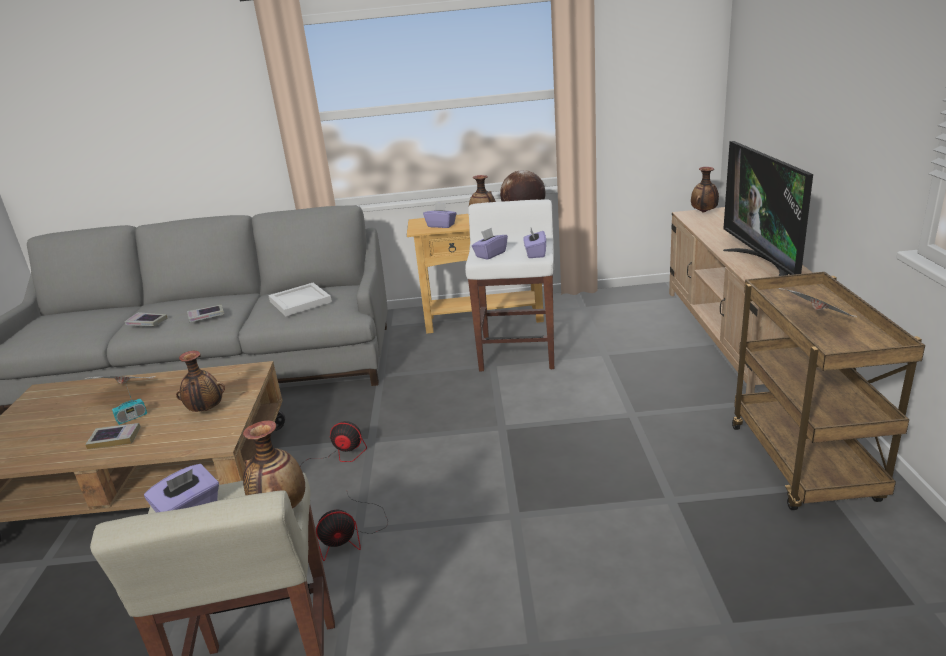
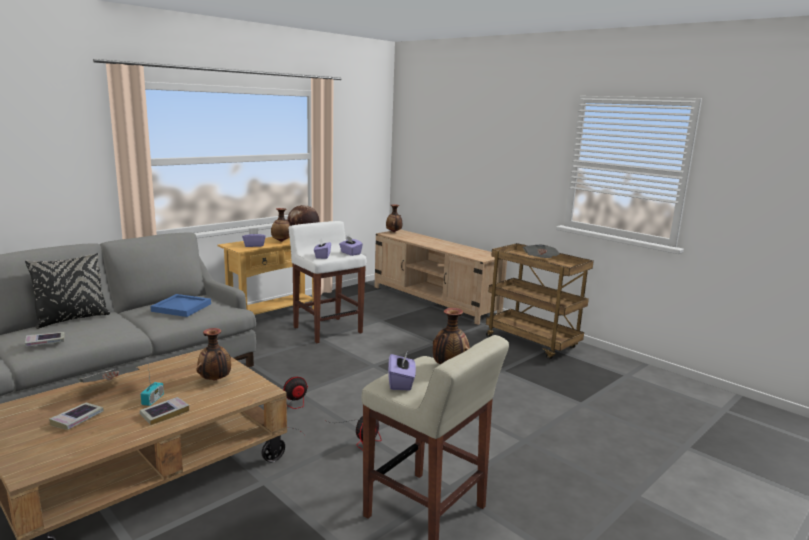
camera: 45 degrees left, 10 degrees down
(204, 298) = (72, 319): none -> black pillow
(206, 316) = (107, 328): book -> book (77, 419)
(301, 301) = (182, 307): white tray -> blue tray
(763, 265) = (463, 250): television -> none

